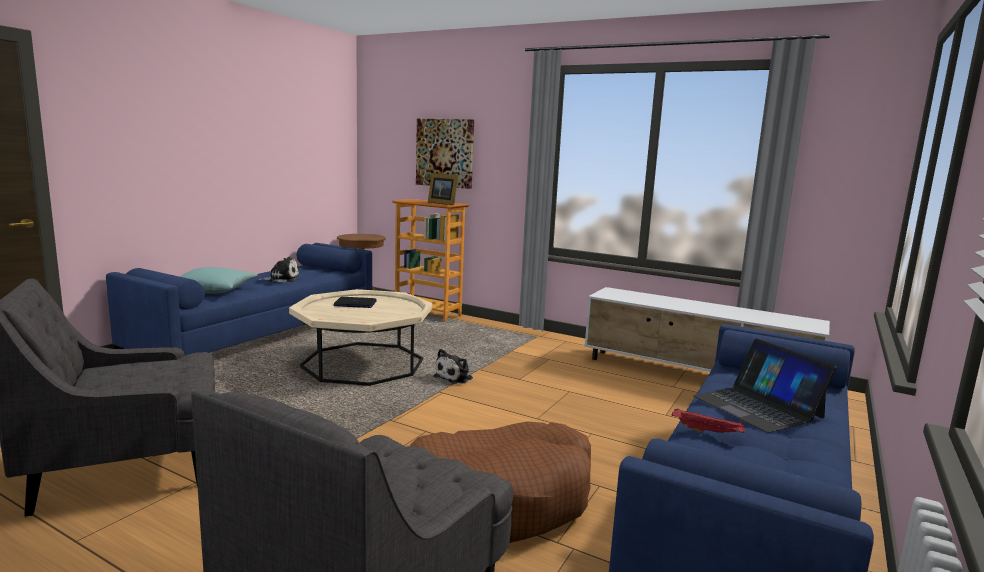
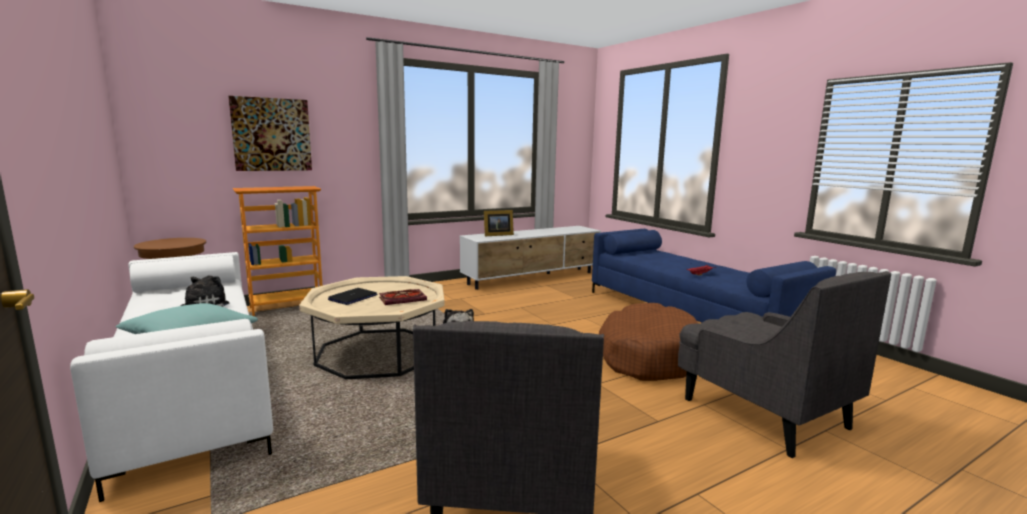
camera: 60 degrees left, 0 degrees up
(261, 334) = (193, 386): blue sofa -> white sofa
(369, 316) = (403, 299): none -> book
(443, 203) = (294, 187): picture frame -> picture frame (497, 235)
(757, 407) = (675, 262): laptop -> none

